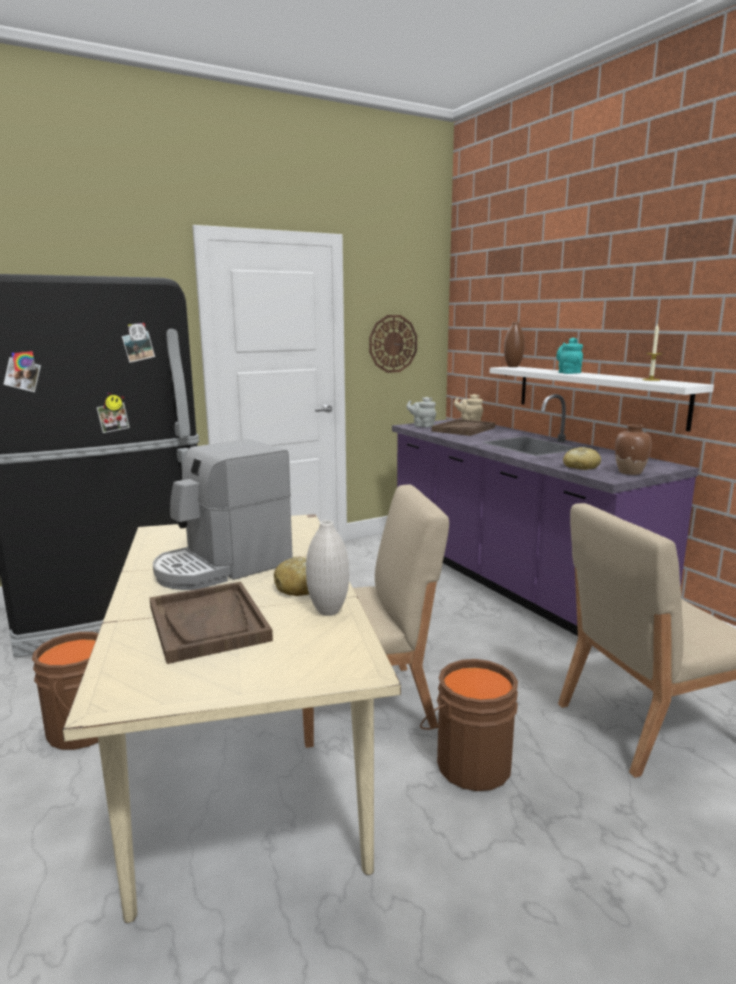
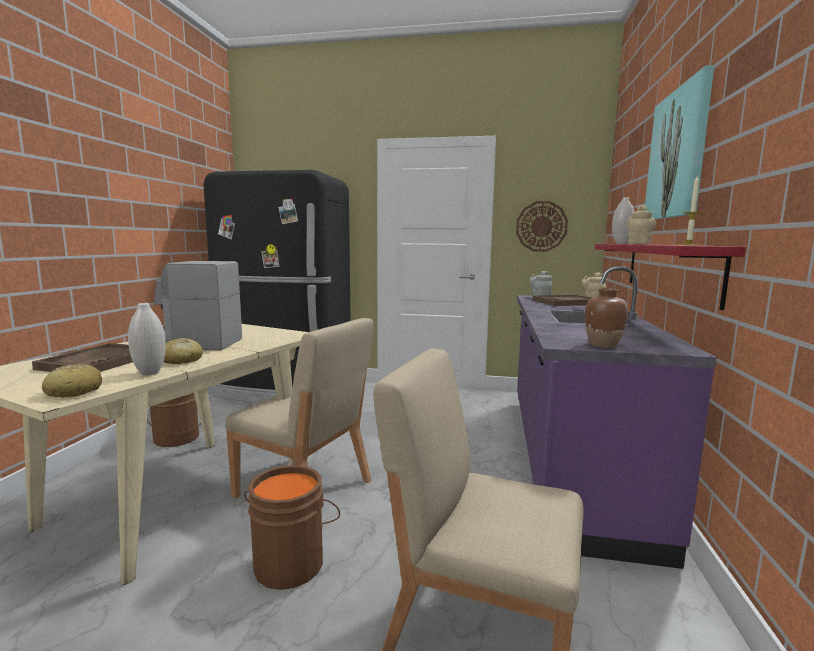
camera: 40 degrees right, 5 degrees down
(513, 366) = (621, 243): brown vase -> white vase
(568, 373) = (639, 244): turquoise teapot -> beige teapot
(580, 467) = (566, 334): bread -> bread (74, 391)
(596, 395) = (668, 269): white shelf -> red shelf
(597, 293) = (677, 154): none -> picture

